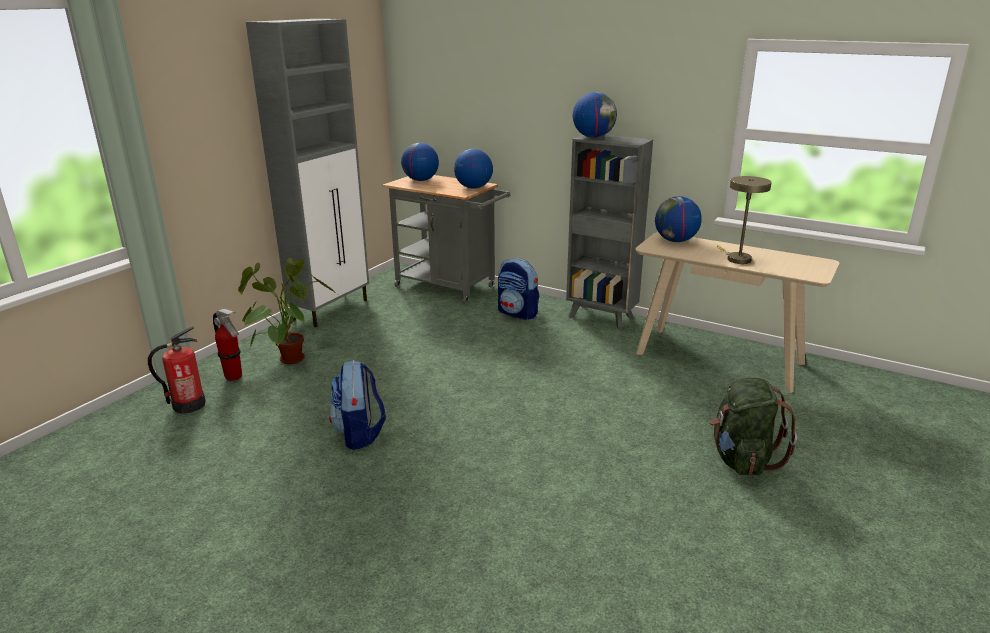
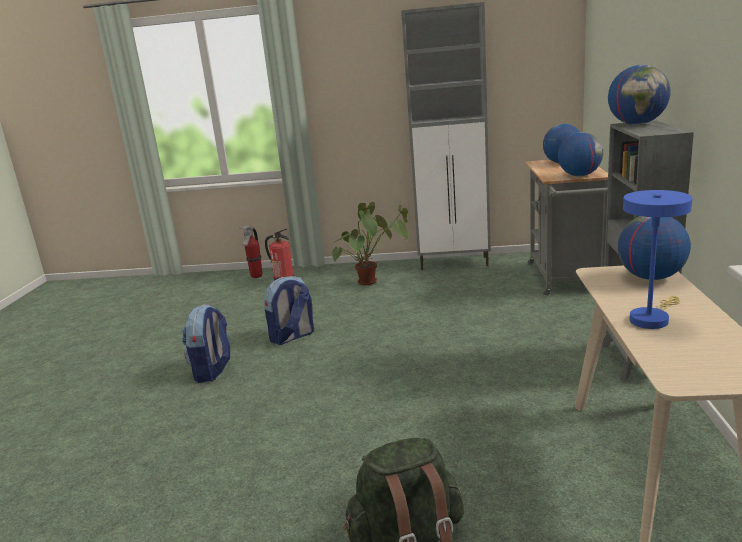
camera: 65 degrees right, 5 degrees down
(234, 377) = (327, 278): fire extinguisher -> fire extinguisher (256, 276)
(518, 313) = (565, 321): backpack -> backpack (213, 371)
(736, 258) = (651, 318): beige table lamp -> blue table lamp

